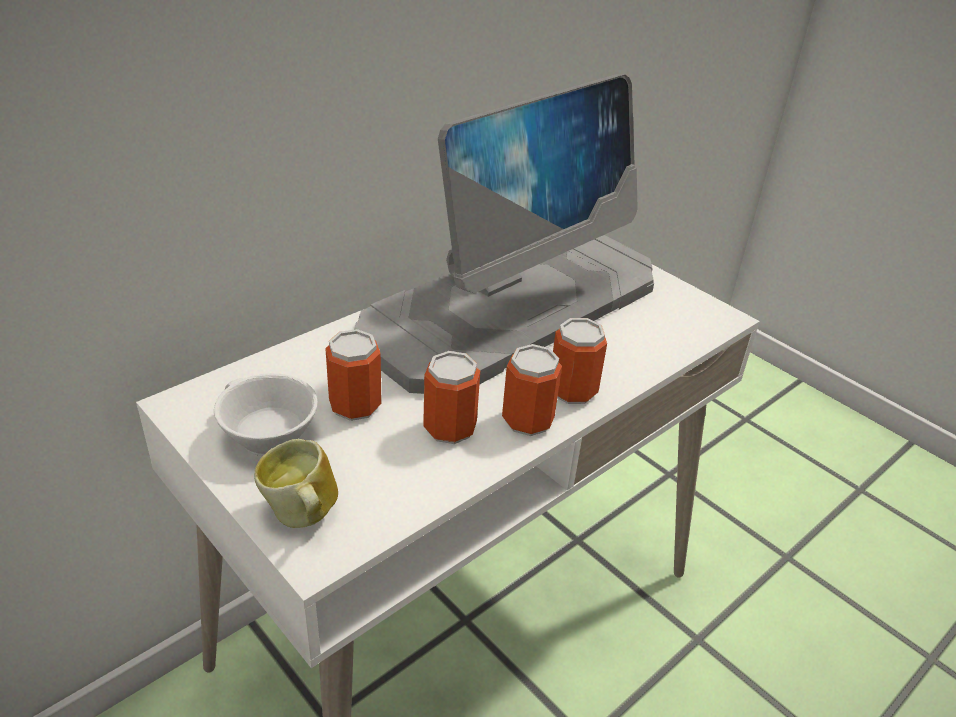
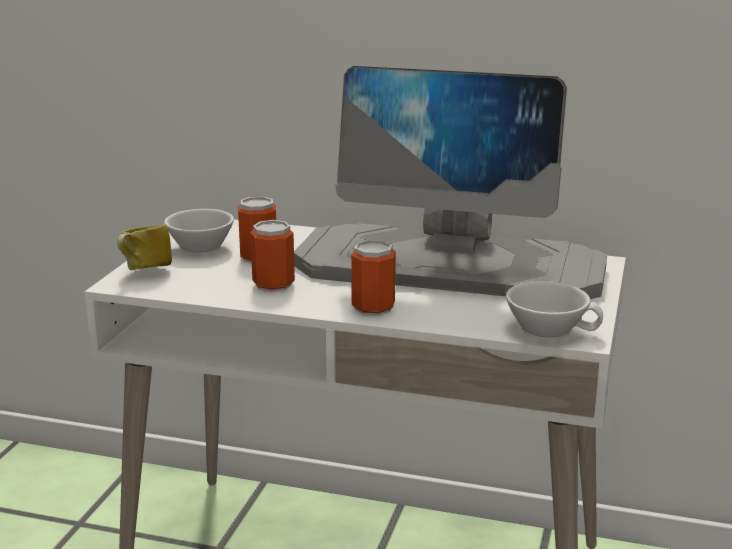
camera: 60 degrees right, 15 degrees down
(527, 420) = (315, 302): can -> none
(694, 323) = (549, 328): none -> white cup

